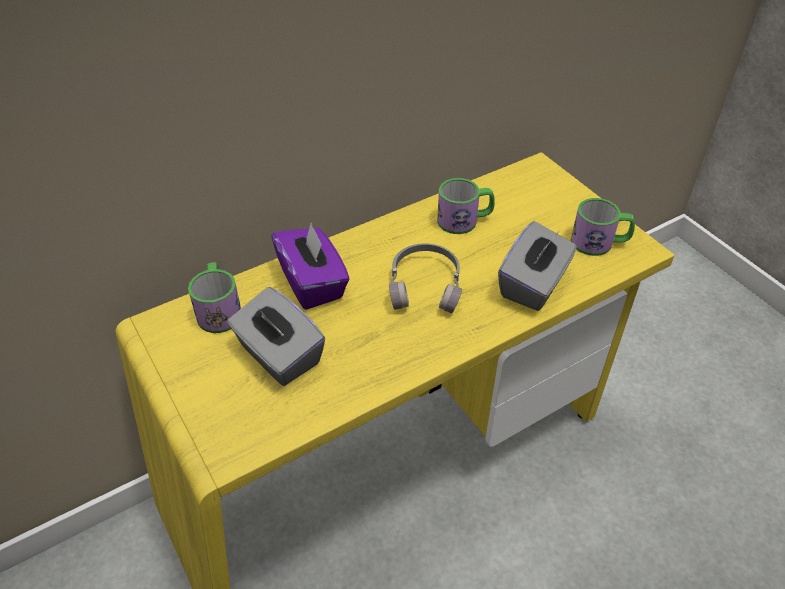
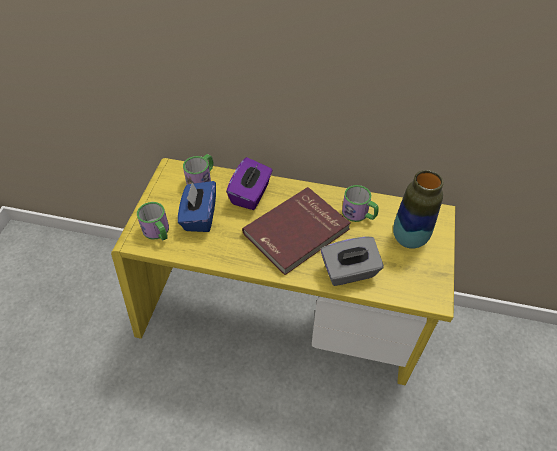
camera: 45 degrees right, 5 degrees up
(279, 356) = (199, 216): grey tissue box -> blue tissue box
(426, 285) = (297, 232): grey headphones -> red book
(544, 210) = (409, 238): none -> vase
(599, 242) = (416, 277): mug -> mug (158, 232)

